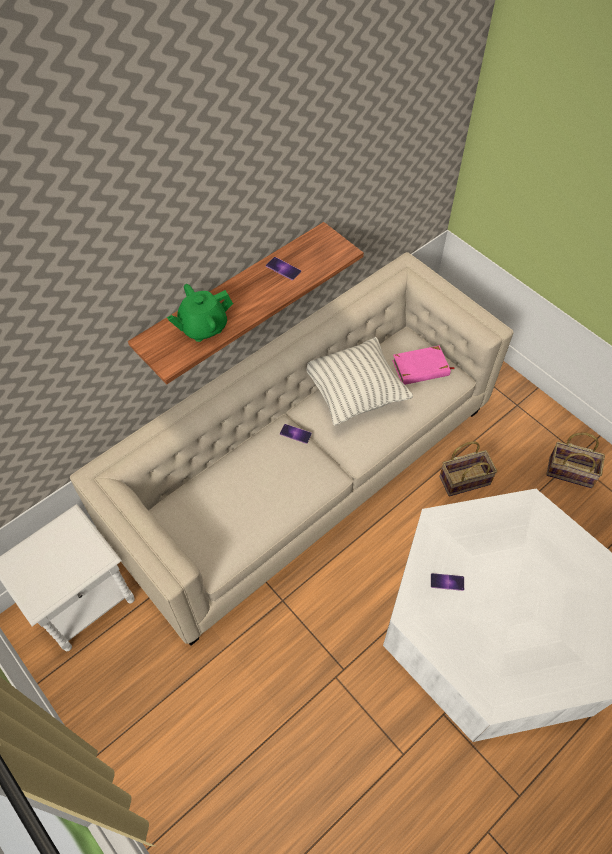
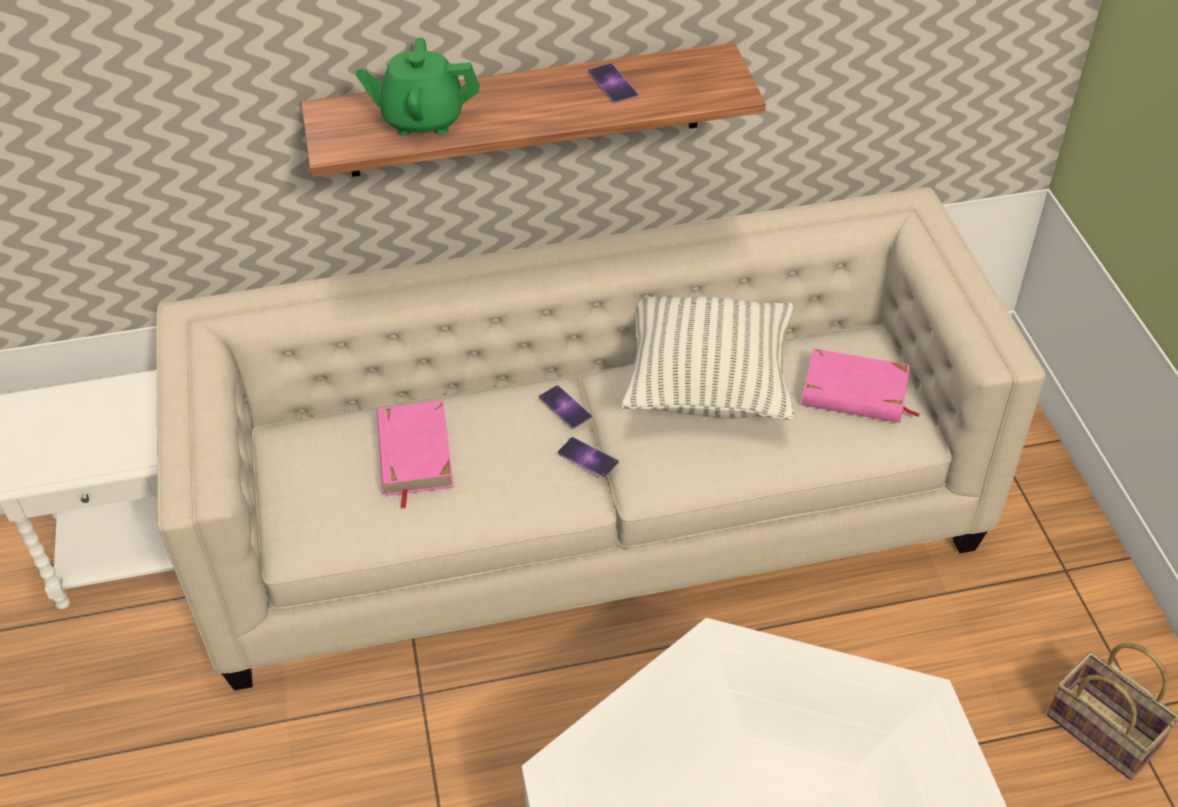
camera: 30 degrees right, 10 degrees down
(241, 492) = (414, 454): none -> pink book
(447, 582) = (666, 754): phone -> phone (588, 458)
(465, 479) = (877, 651): basket -> none

